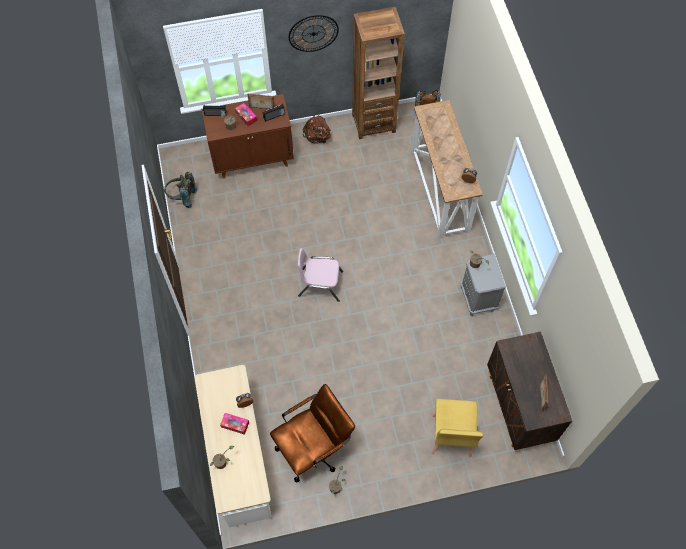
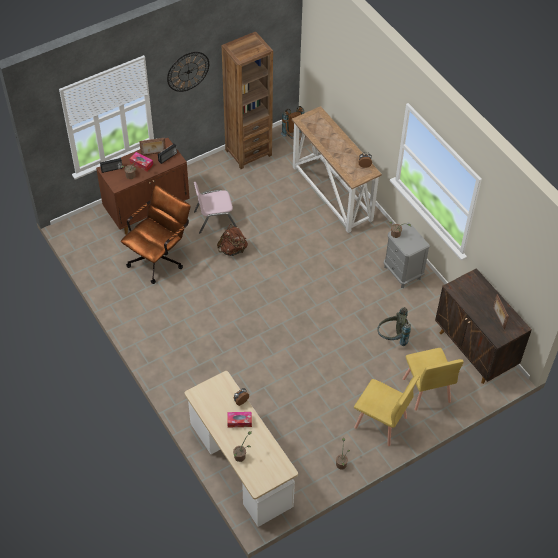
camera: 20 degrees left, 10 degrees down
(182, 197) = (93, 261): grey backpack -> grey backpack (392, 338)
(314, 448) = (307, 437): brown office chair -> brown office chair (159, 257)
(317, 137) = (201, 177): brown backpack -> brown backpack (232, 250)
(320, 284) = (256, 299): pink chair -> pink chair (215, 219)
(391, 456) = (381, 423): none -> yellow chair

